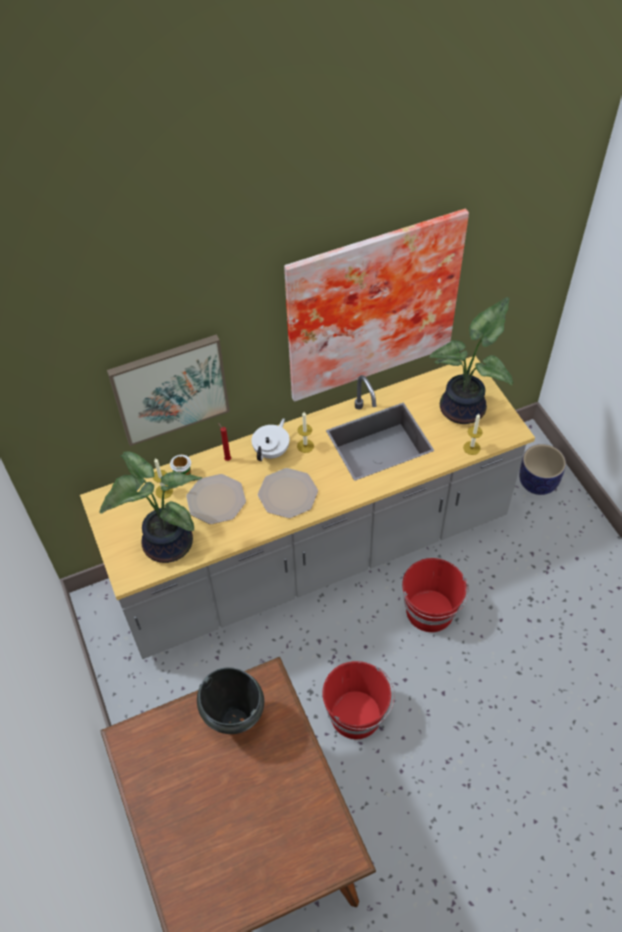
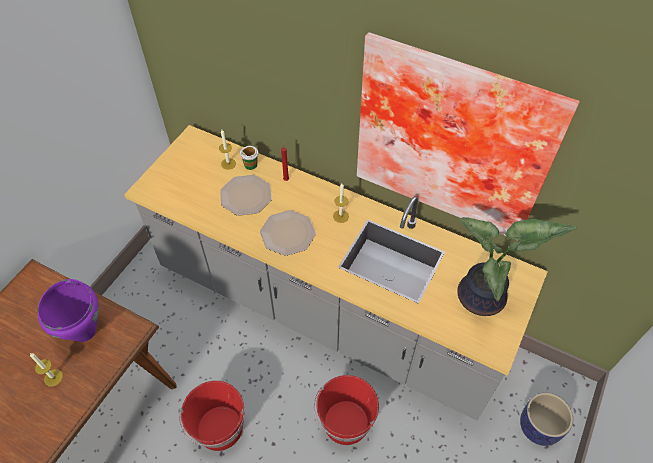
camera: 50 degrees right, 0 degrees up
(164, 544) = (185, 192): potted plant -> none
(170, 389) = (263, 87): picture -> none
(235, 720) = (85, 331): black cooking pot -> purple cooking pot
(272, 451) = (317, 200): white teapot -> none
(471, 448) = (448, 329): candle -> candle (53, 377)

